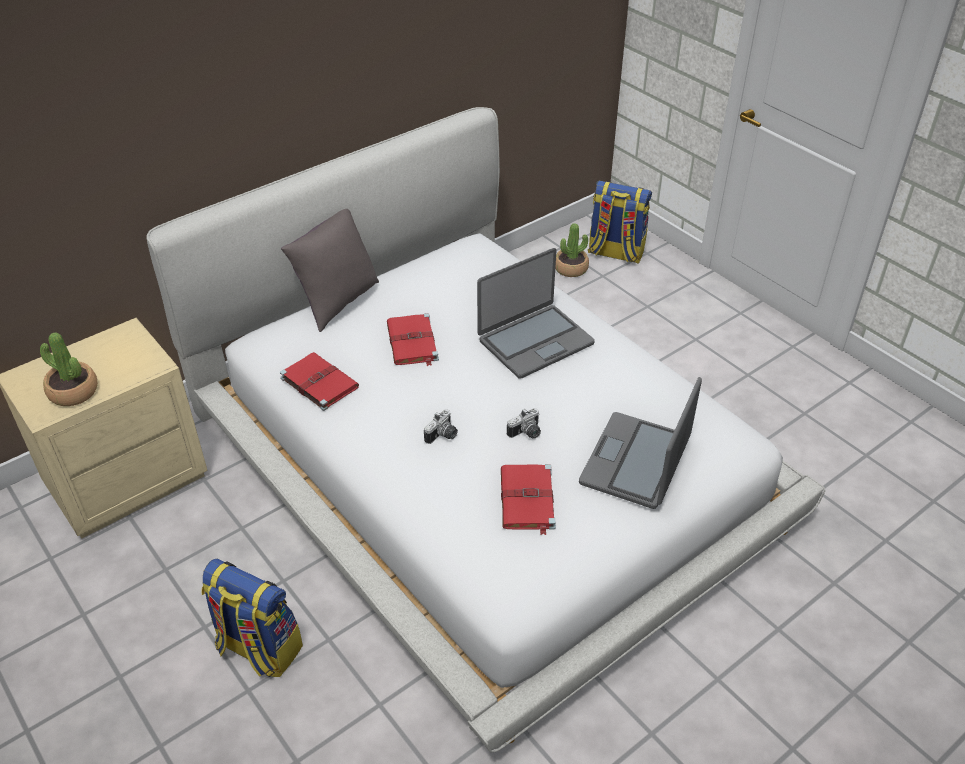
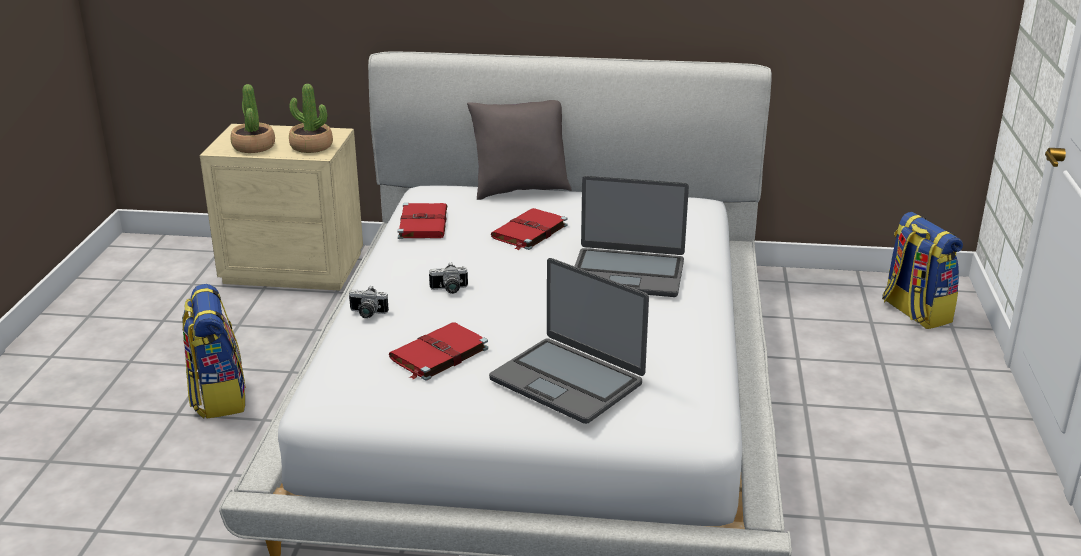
camera: 45 degrees right, 15 degrees down
(526, 433) = (513, 320): camera -> camera (367, 314)
(571, 268) = (845, 303): potted plant -> potted plant (311, 146)
(636, 462) = (567, 381): laptop -> laptop turned 120 degrees counterclockwise

